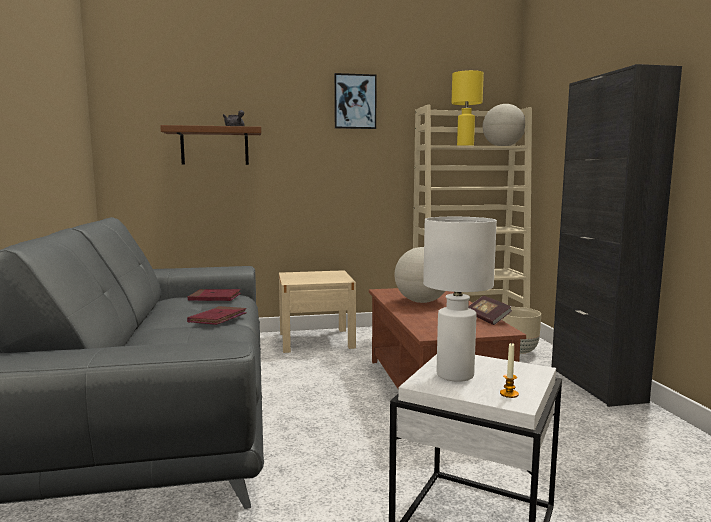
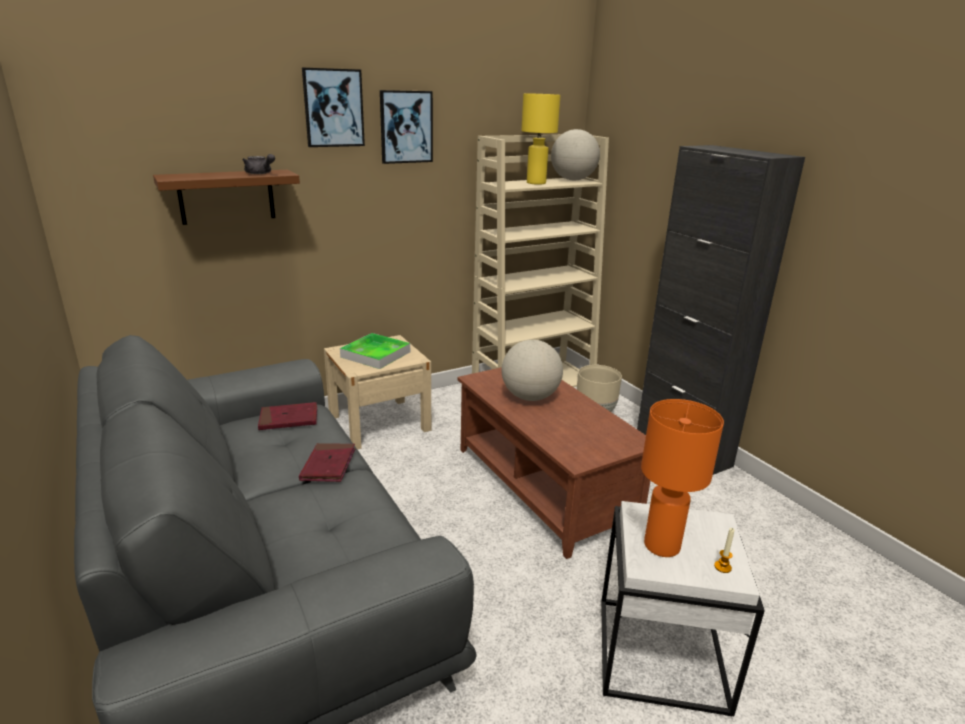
camera: 20 degrees left, 15 degrees up
(297, 86) = (333, 108): none -> picture
(314, 276) = (375, 354): none -> tray
(455, 375) = (662, 546): white table lamp -> orange table lamp
(487, 319) = (612, 422): book -> none

